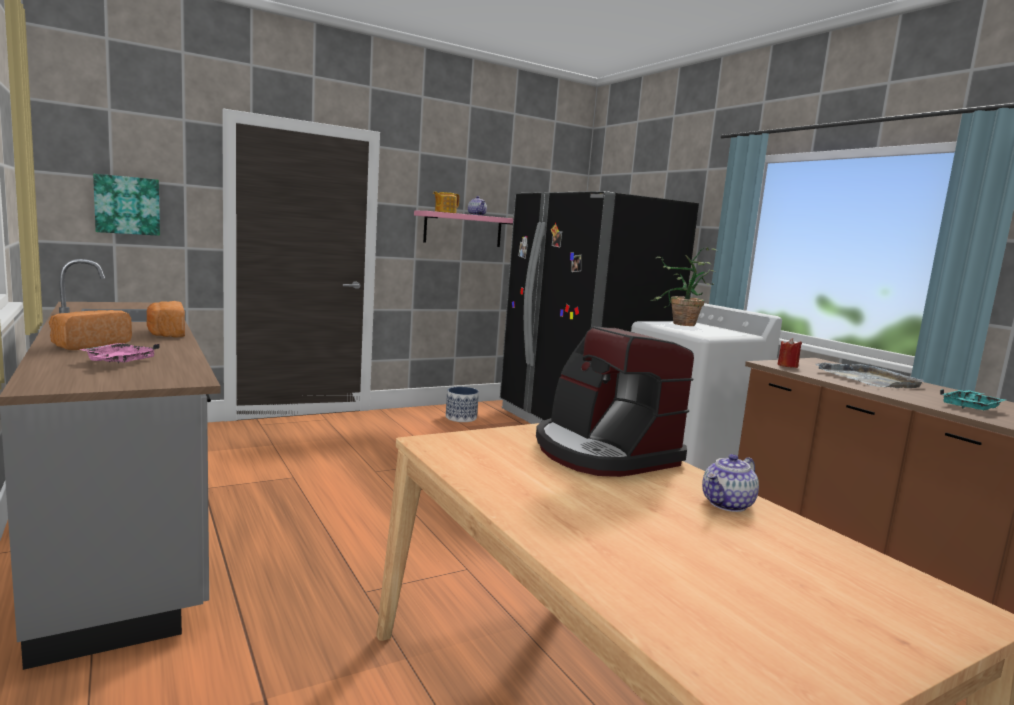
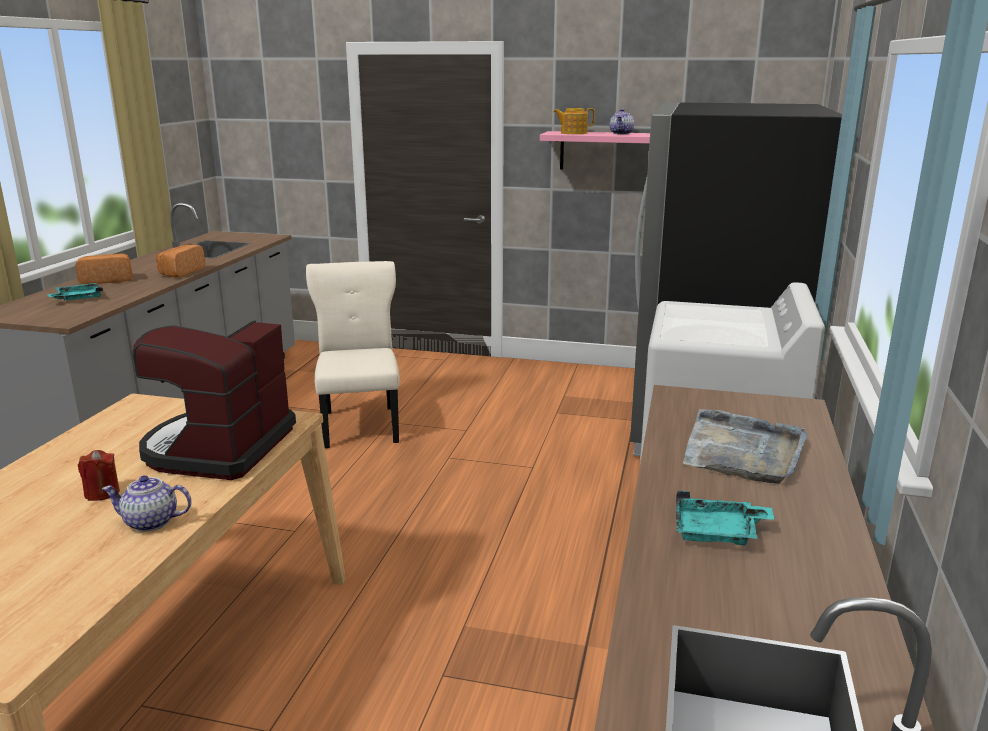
camera: 45 degrees right, 10 degrees up
(119, 362) = (78, 298): pink tray -> turquoise tray
(127, 205) = (278, 143): picture -> none
(354, 479) = (361, 425): none -> beige chair
(461, 418) = (578, 385): planter -> none
(679, 324) = (715, 313): potted plant -> none
(787, 366) = (690, 404): red candle -> red candle (102, 493)

